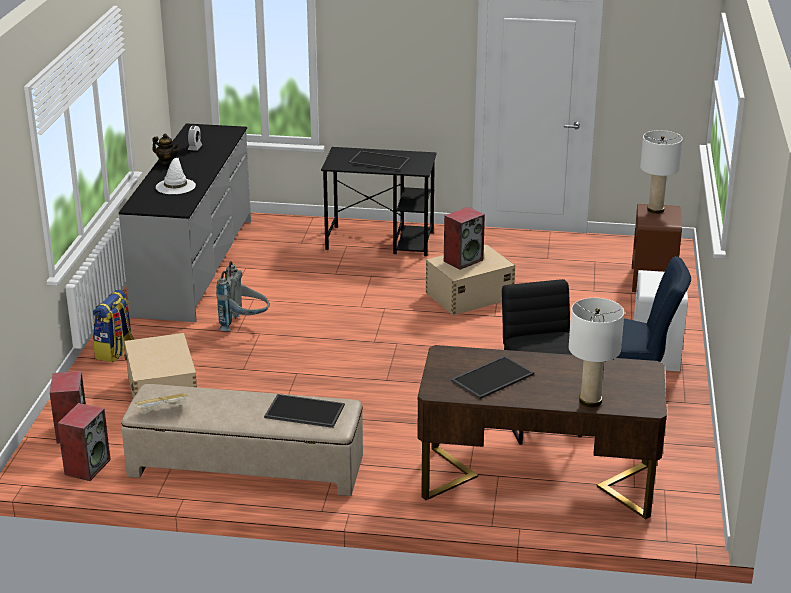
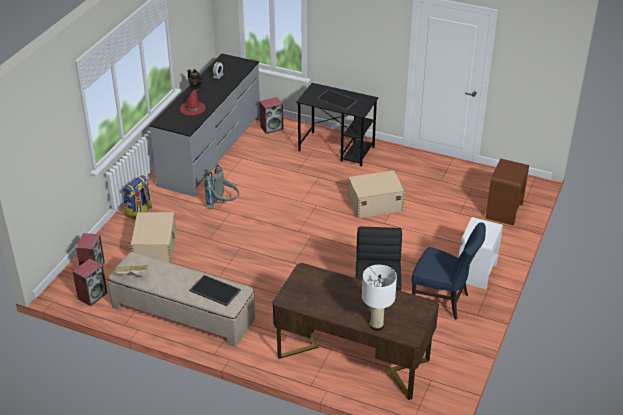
camera: 15 degrees right, 10 degrees up
(175, 186) = (192, 108): white hat -> red hat
(463, 260) = (372, 181): speaker -> speaker (272, 127)
(492, 377) = (324, 295): tray -> none
(655, 210) = (510, 166): white table lamp -> none

